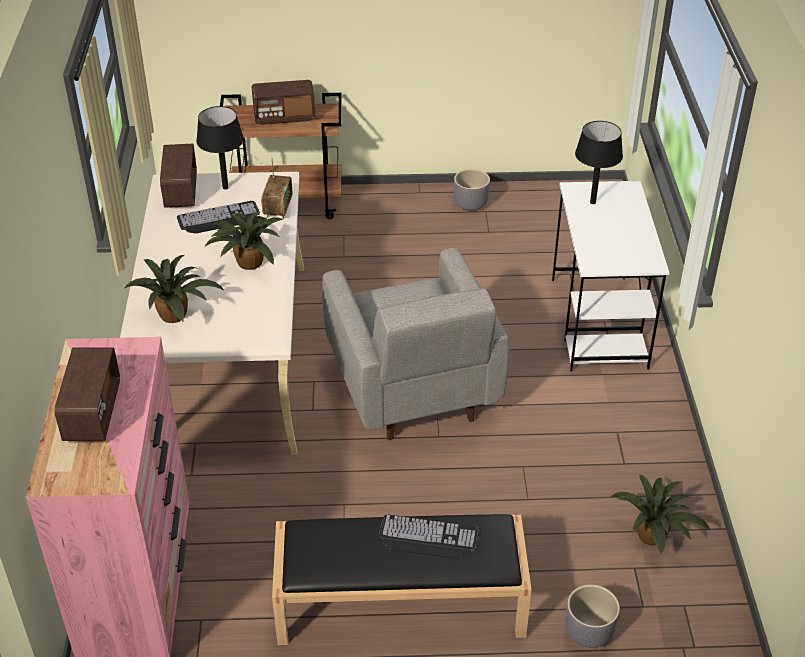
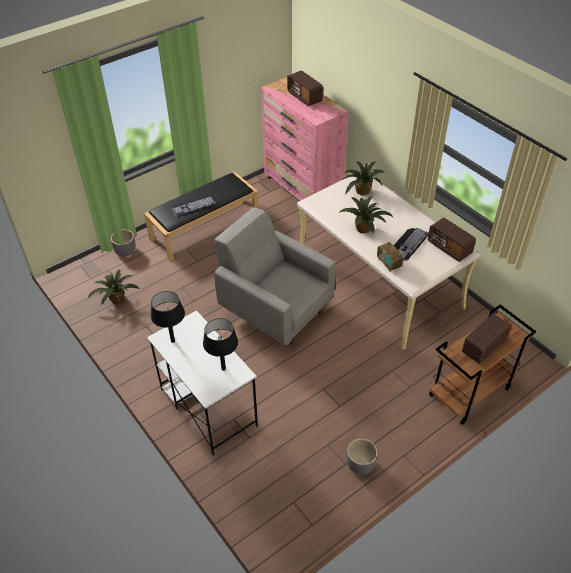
camera: 145 degrees right, 5 degrees up
(225, 188) = (431, 262): black table lamp -> black table lamp (173, 341)

